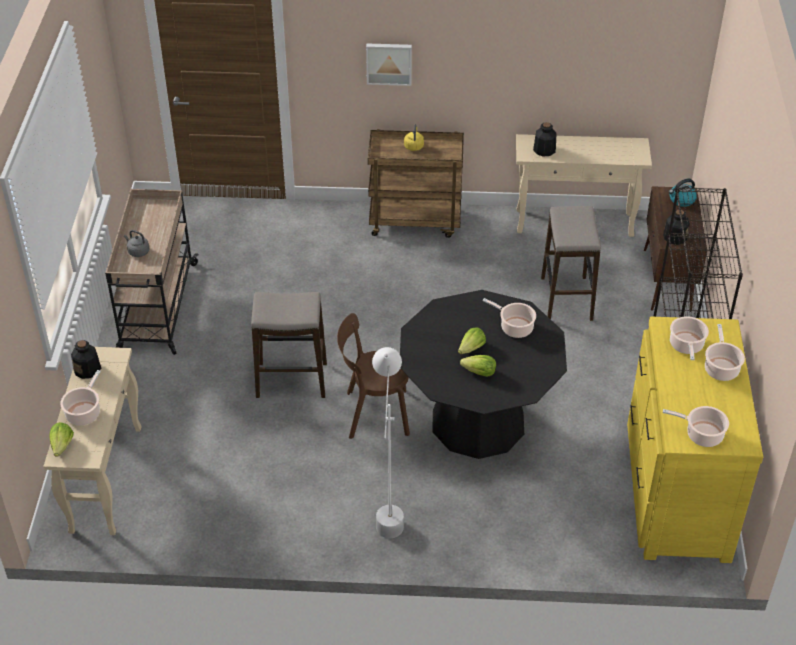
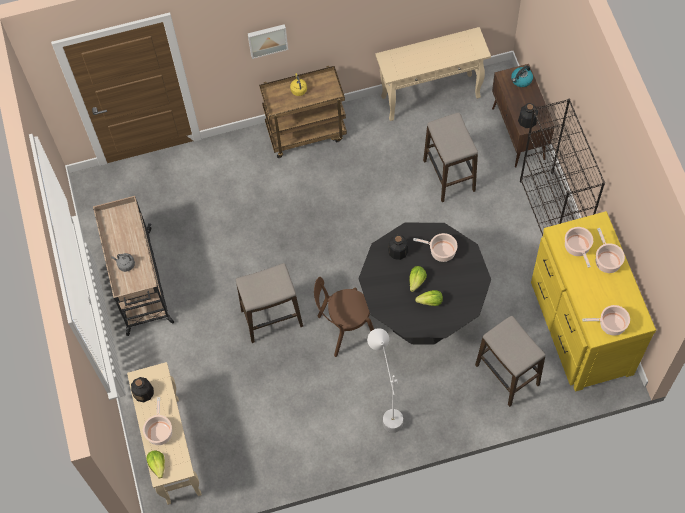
camera: 15 degrees left, 20 degrees up
(544, 150) = (403, 64): bottle -> bottle (398, 251)
(559, 516) = (507, 375): none -> stool

